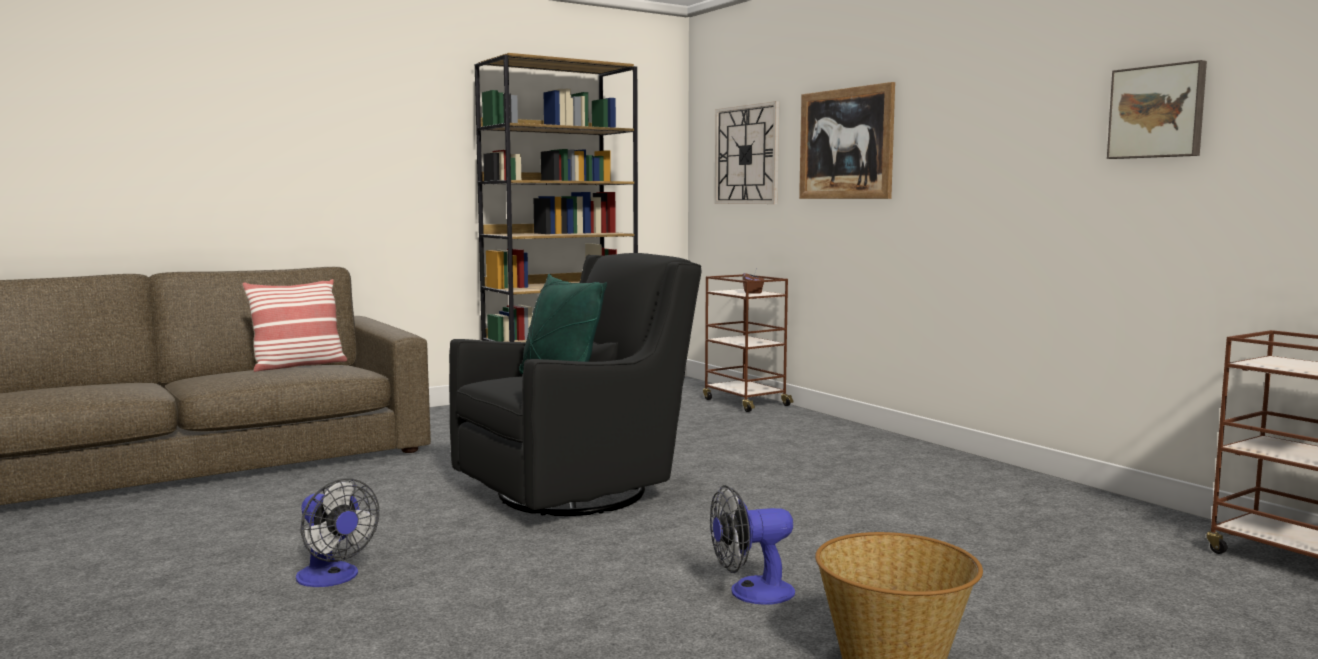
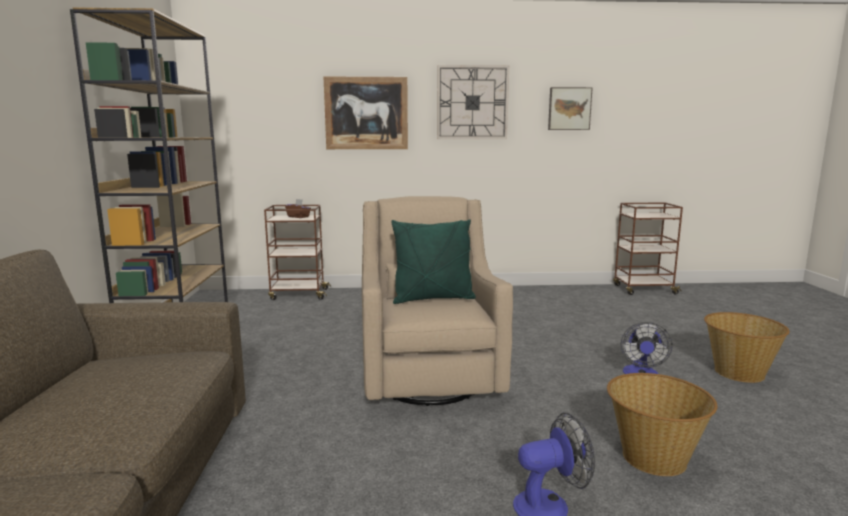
camera: 60 degrees left, 5 degrees up
(298, 365) = (119, 375): pillow -> none
(472, 617) = (653, 458): none -> basket
(578, 491) = (428, 377): black armchair -> beige armchair
(747, 155) = (262, 116): wall clock -> wall clock (472, 102)

